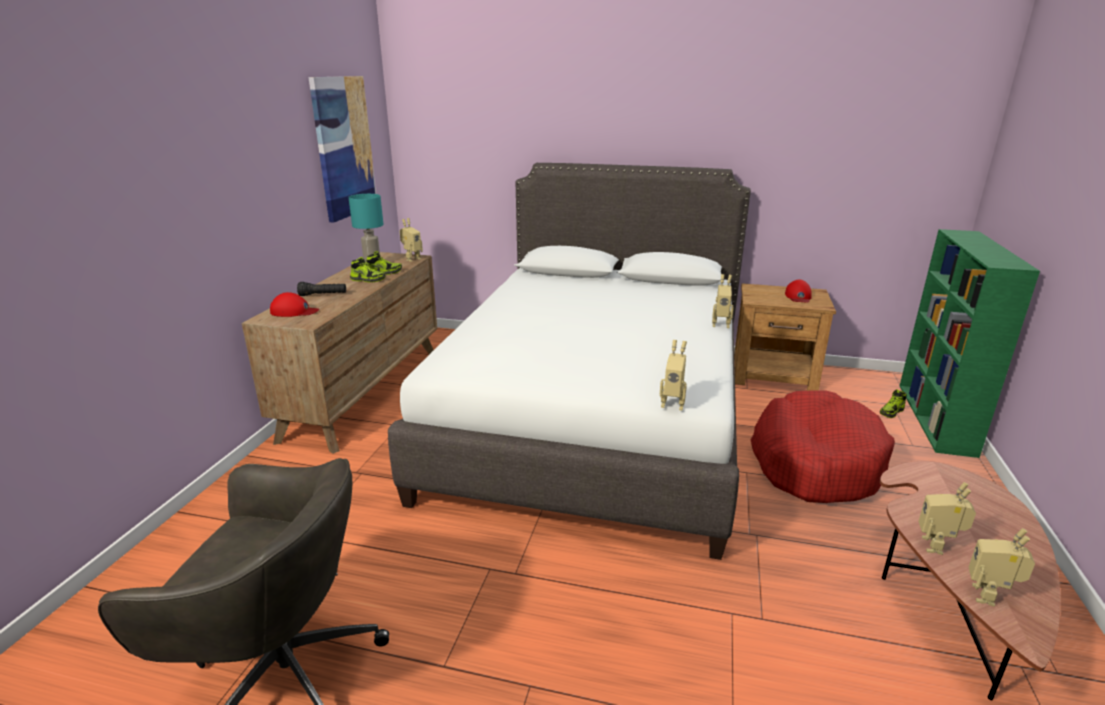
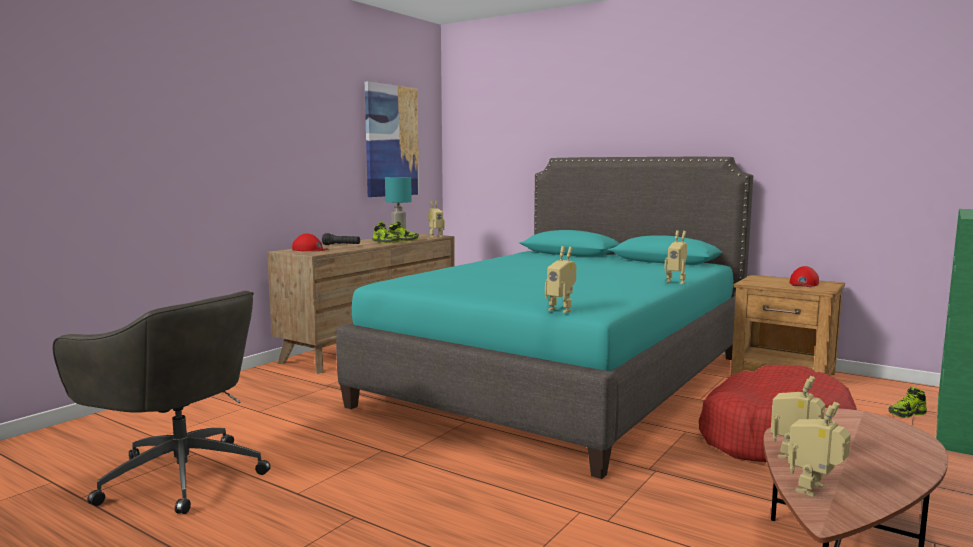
camera: 20 degrees right, 15 degrees down
(594, 417) = (561, 380): white bed -> turquoise bed

